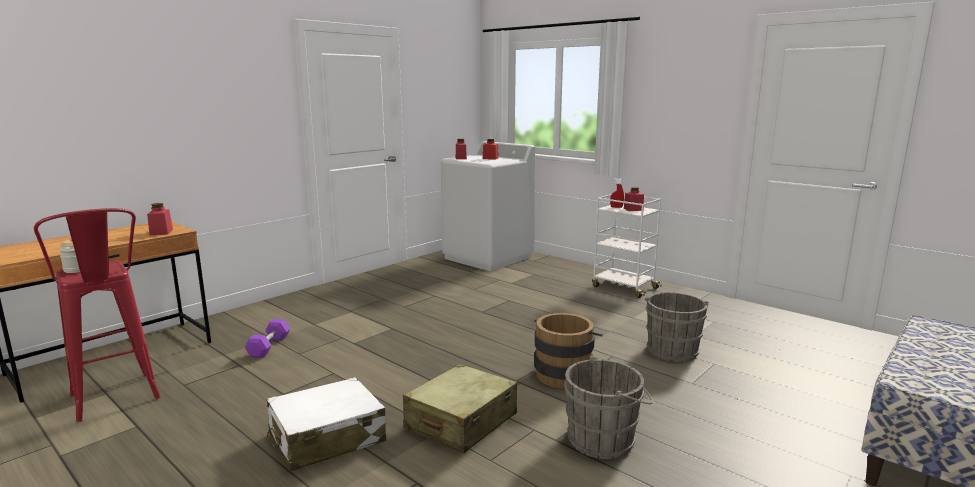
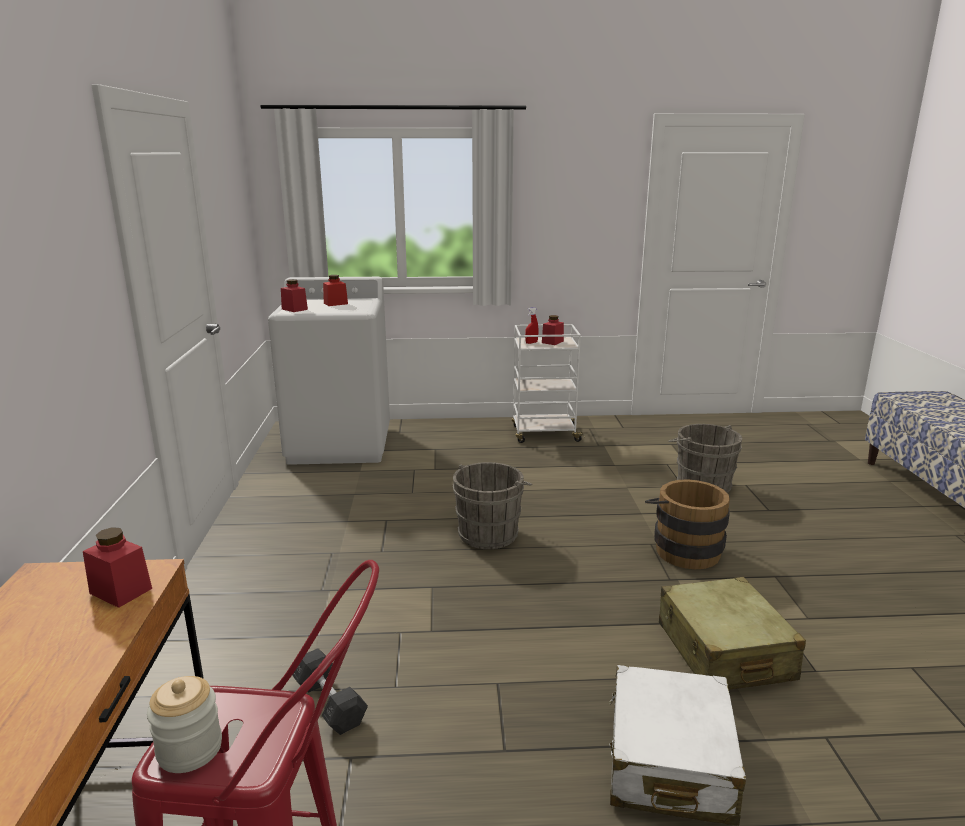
camera: 45 degrees left, 5 degrees up
(269, 347) = (330, 703): purple dumbbell -> grey dumbbell
(605, 439) = (828, 595): grey bucket -> grey bucket (490, 532)

